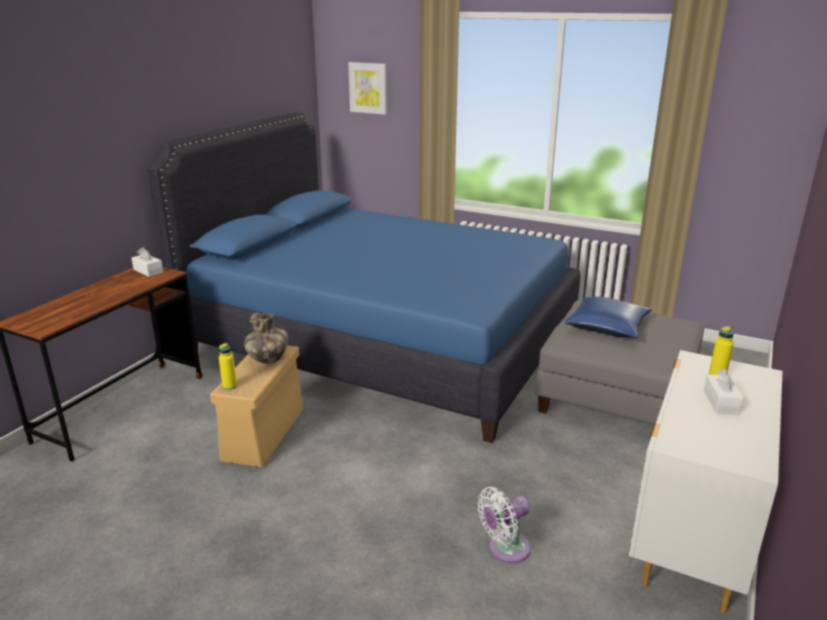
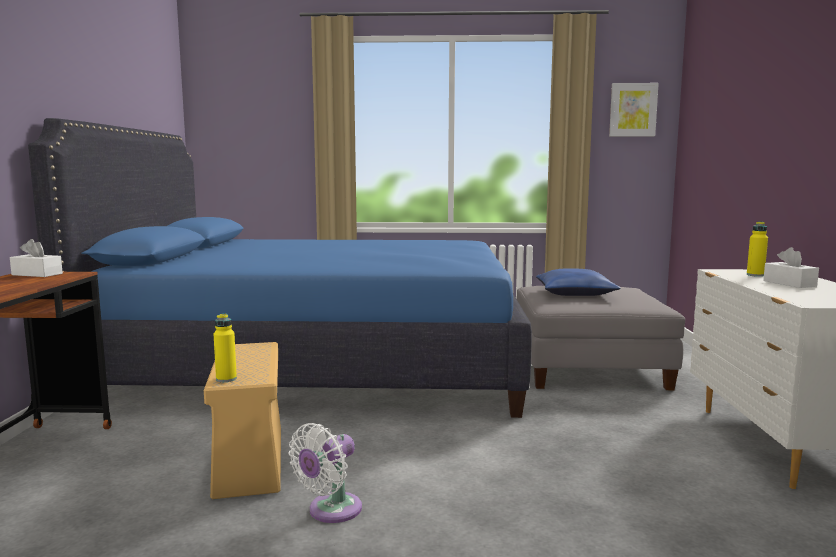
camera: 25 degrees left, 15 degrees down
(268, 360) = (252, 354): vase -> none
(368, 88) = (249, 115): picture -> picture (633, 110)
(505, 549) = (640, 495): white fan -> white fan (330, 511)

